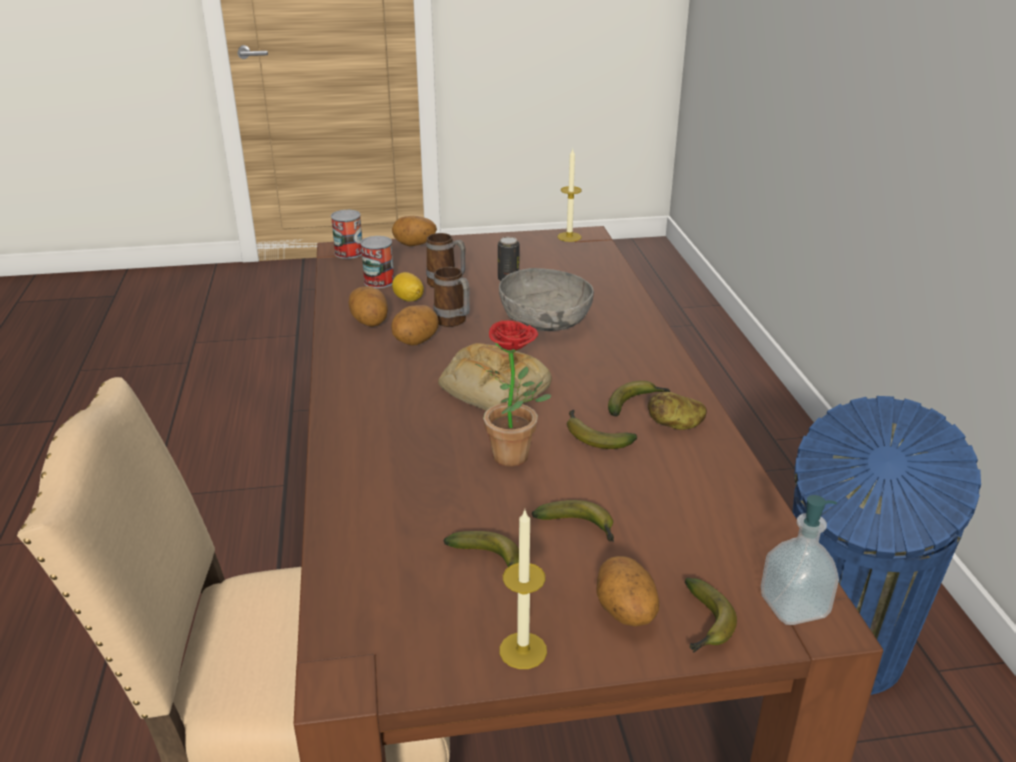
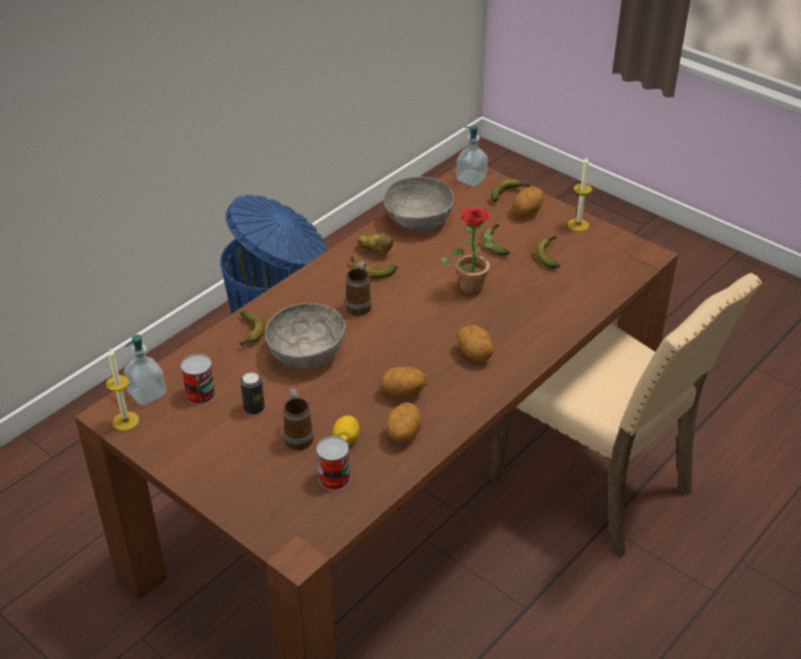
camera: 130 degrees left, 10 degrees up
(349, 253) = (299, 540): can -> can (200, 394)
(414, 245) = (237, 509): potato -> potato (475, 354)
(454, 322) = (356, 393): mug -> mug (360, 304)
(492, 388) = (417, 329): bread -> none
(591, 251) = (147, 394): none -> soap dispenser
(594, 436) = (419, 271): banana -> banana (250, 333)
(716, 490) = (418, 220): none -> grey bowl

